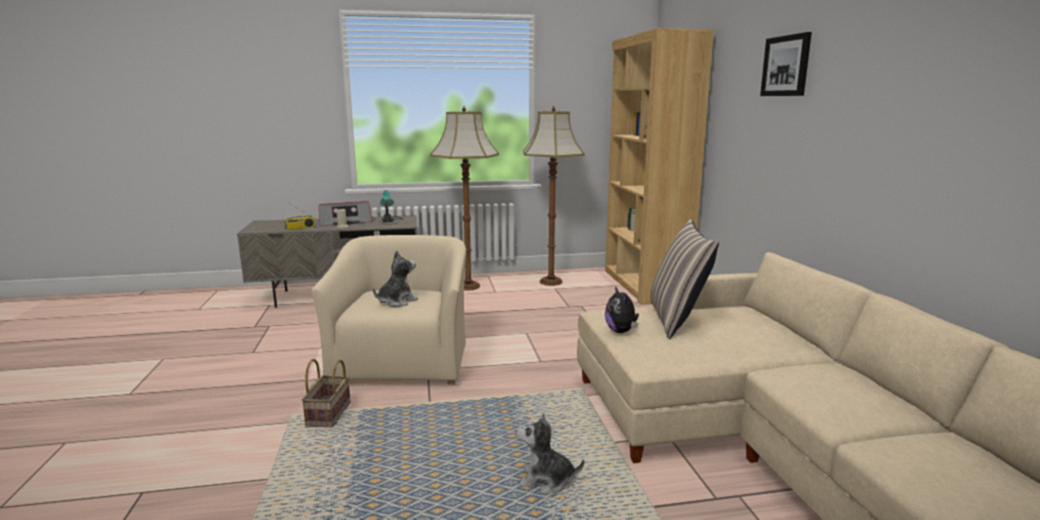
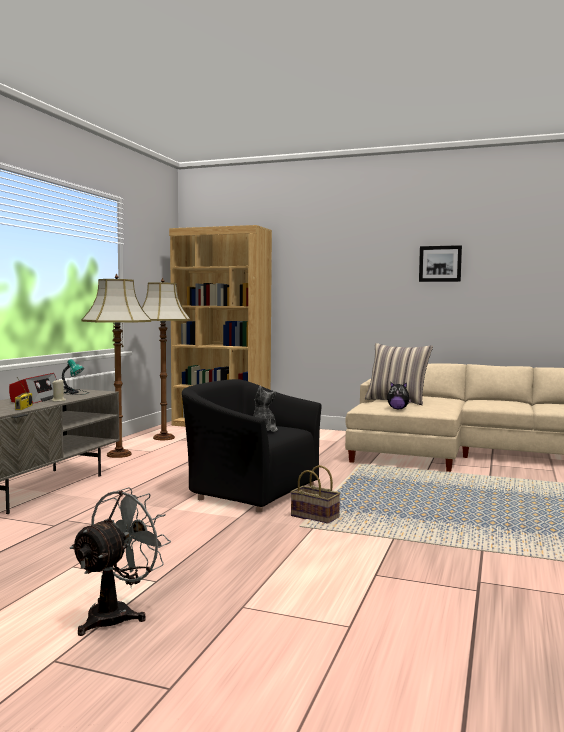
camera: 60 degrees left, 10 degrees down
(62, 400) = (117, 614): none -> grey fan
(402, 361) = (250, 490): beige armchair -> black armchair
(546, 480) = (453, 486): plush toy -> none
(786, 66) = (353, 257): picture -> picture (440, 263)

